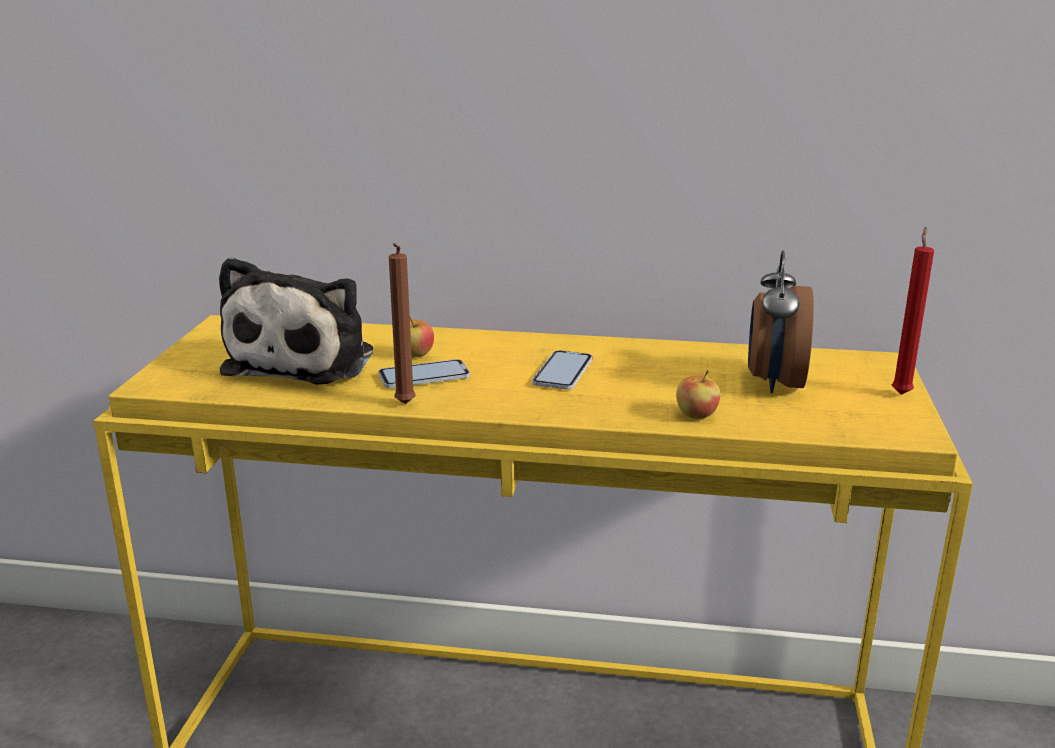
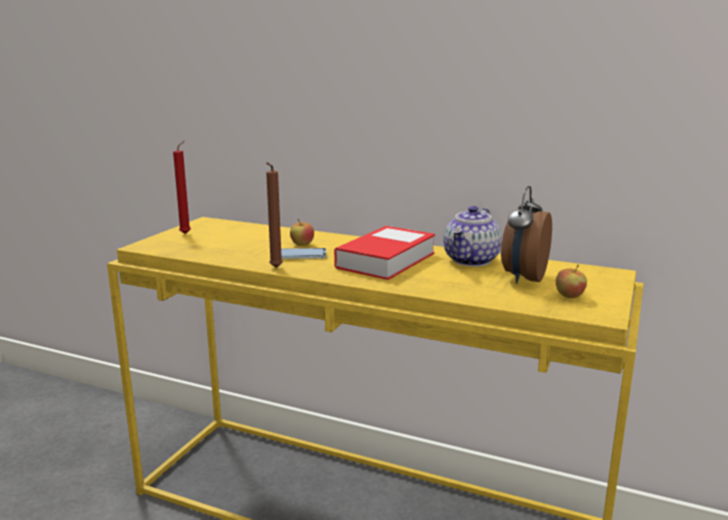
camera: 15 degrees right, 5 degrees down
(306, 360) = (236, 242): plush toy -> none
(563, 372) = (386, 260): phone -> book
(684, 359) = (472, 260): none -> teapot
(696, 415) = (455, 290): apple -> apple (569, 296)
(901, 393) = (611, 291): red candle -> red candle (187, 233)

